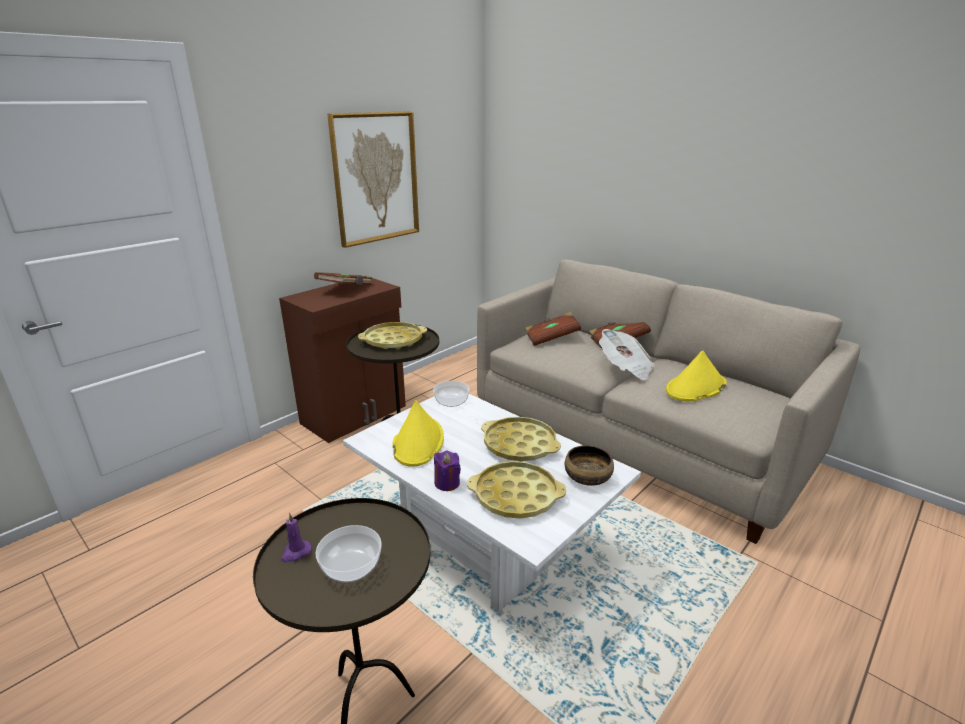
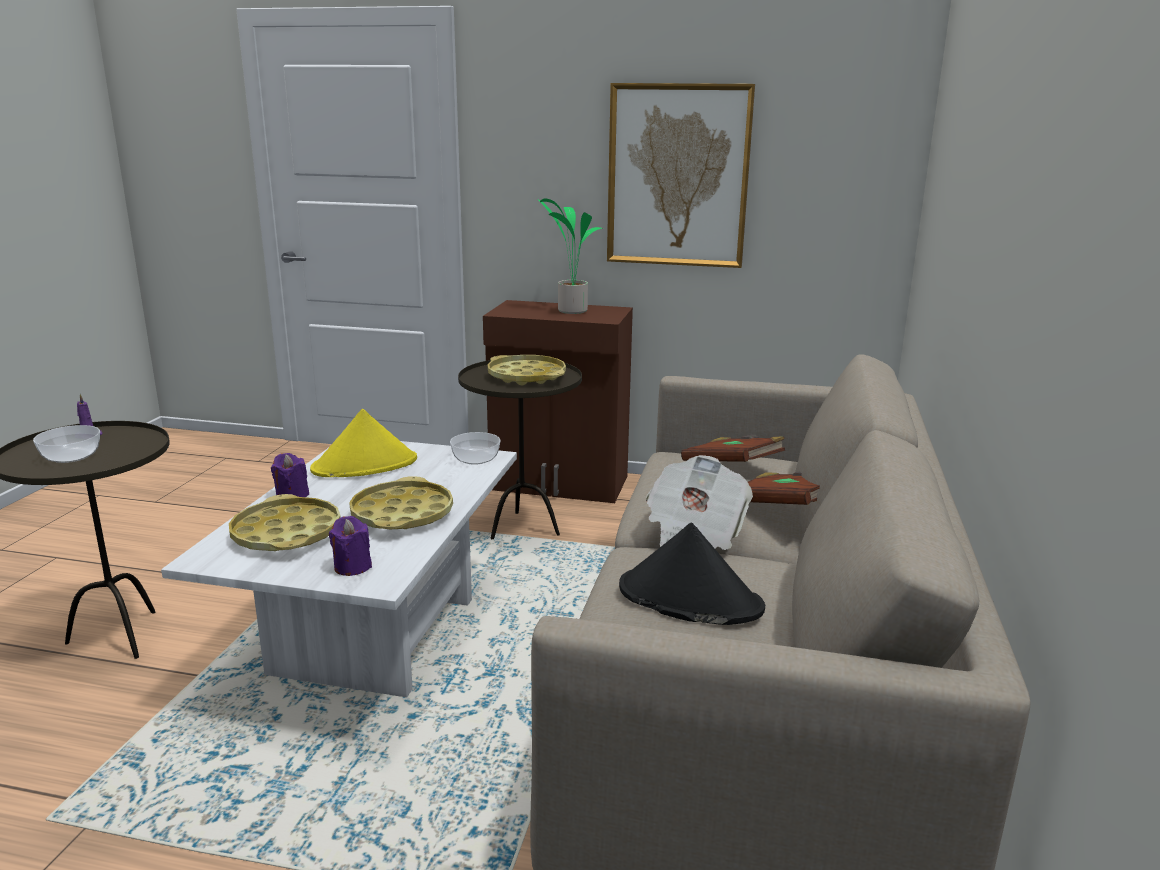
camera: 60 degrees right, 5 degrees down
(346, 289) = (570, 311): brown book -> potted plant
(587, 477) = (352, 567): bowl -> purple candle
(695, 388) = (689, 598): yellow hat -> black hat

